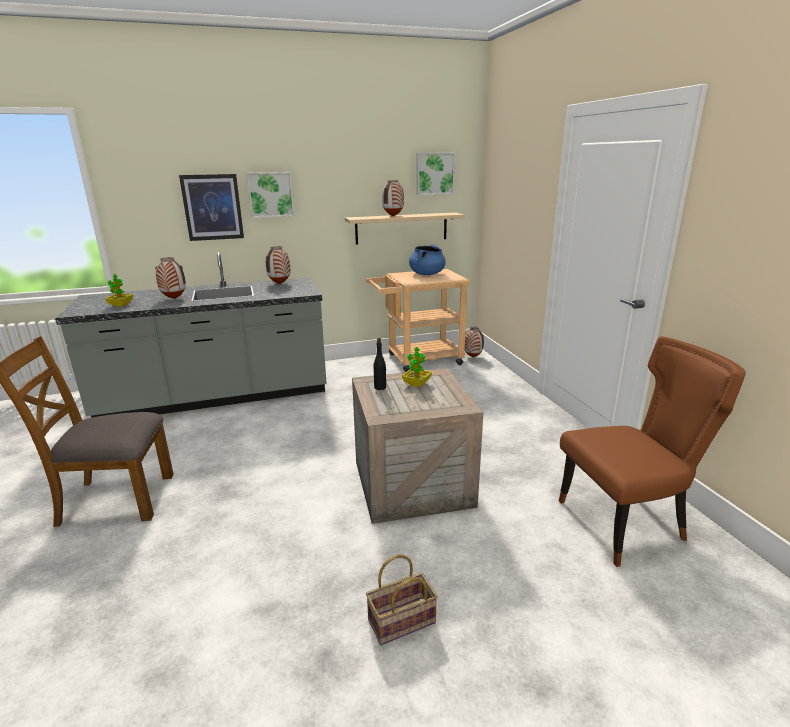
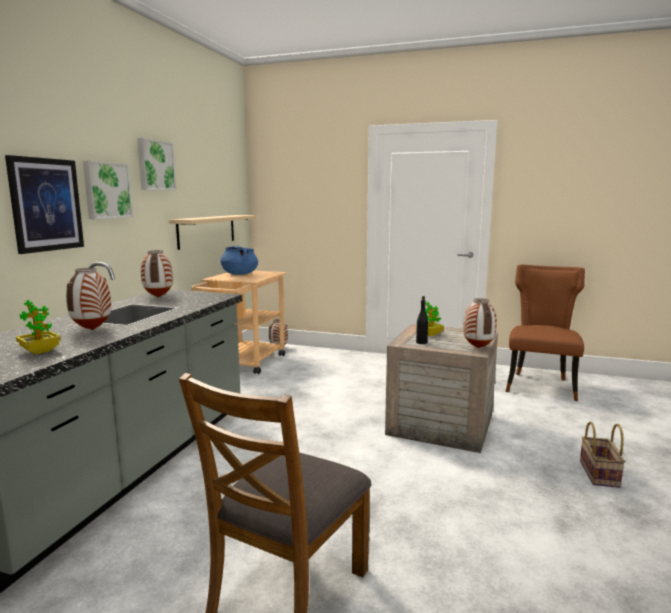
camera: 55 degrees left, 10 degrees down
(393, 216) = (210, 217): vase -> vase (477, 348)
(434, 173) = (223, 177): picture -> picture (155, 165)

